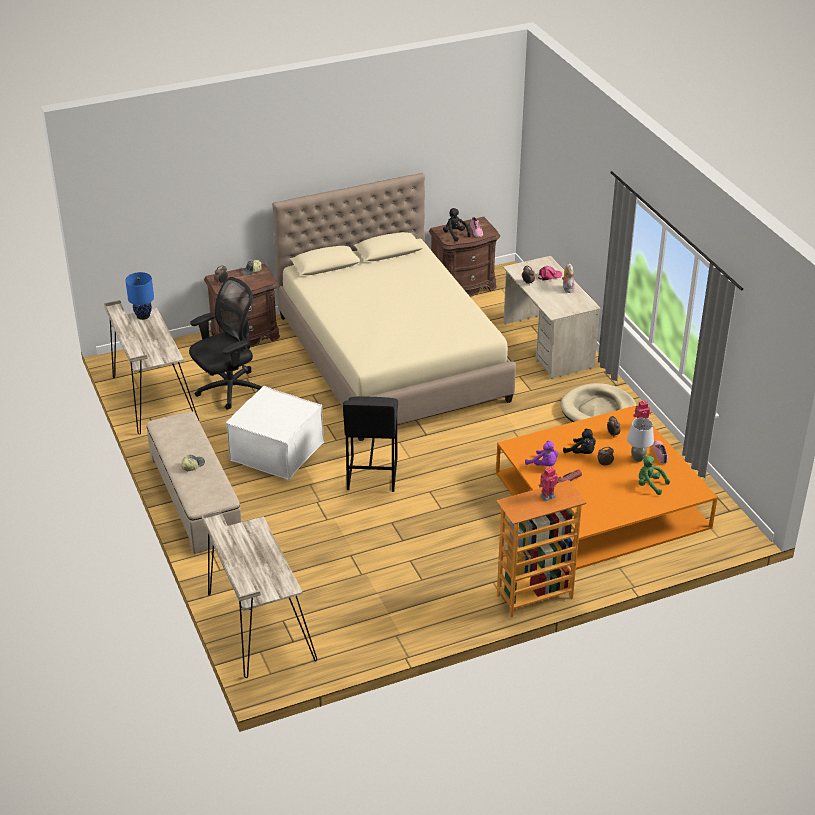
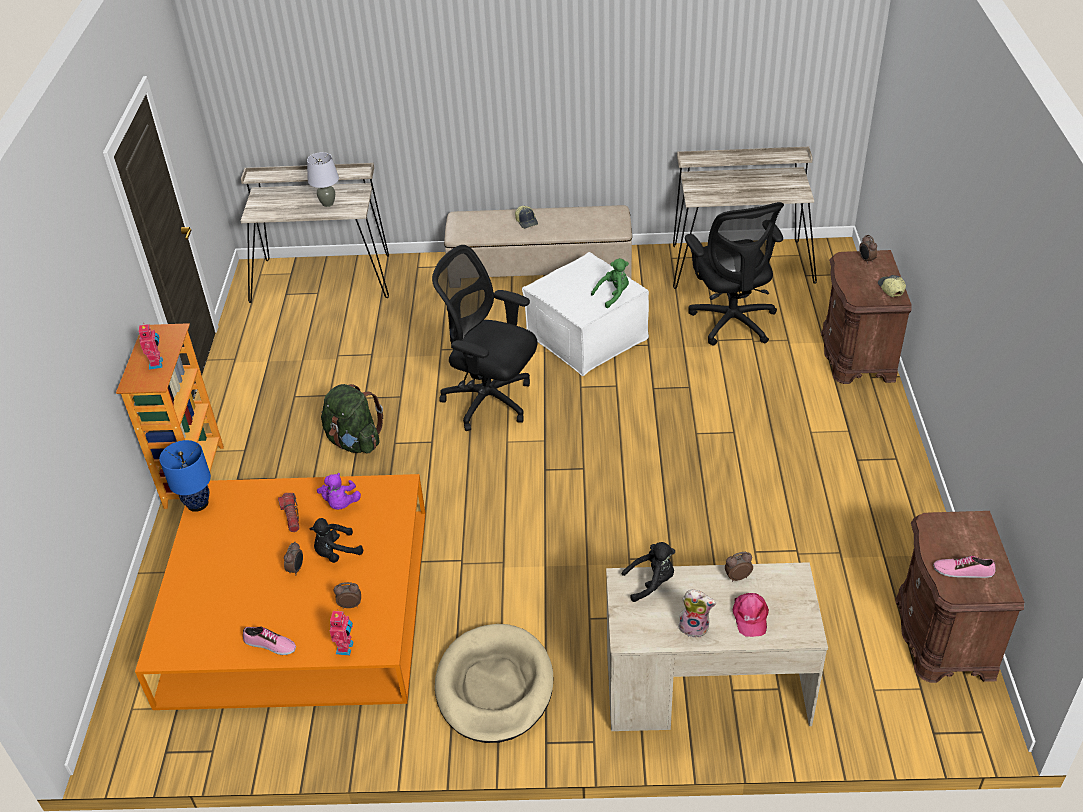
camera: 115 degrees right, 5 degrees up
(143, 316) = (797, 188): blue table lamp -> blue table lamp (197, 503)
(372, 475) = (493, 401): black stool -> black office chair
(391, 357) = (746, 483): beige bed -> none
(451, 528) = (354, 442): none -> green backpack
(455, 234) = (954, 536): black plush toy -> black plush toy (651, 582)
(543, 465) = (341, 504): purple plush toy -> purple plush toy turned 75 degrees counterclockwise
(638, 458) = (279, 612): grey table lamp -> grey table lamp (328, 203)
(650, 485) = (219, 602): green plush toy -> green plush toy (613, 295)

